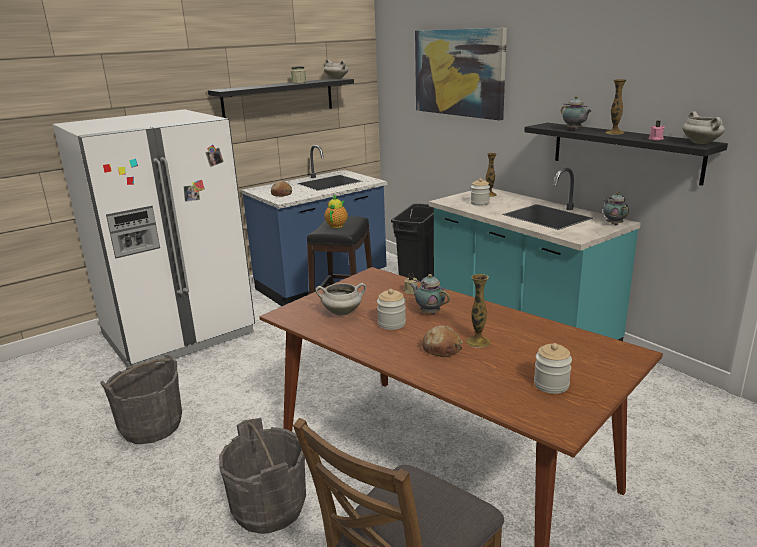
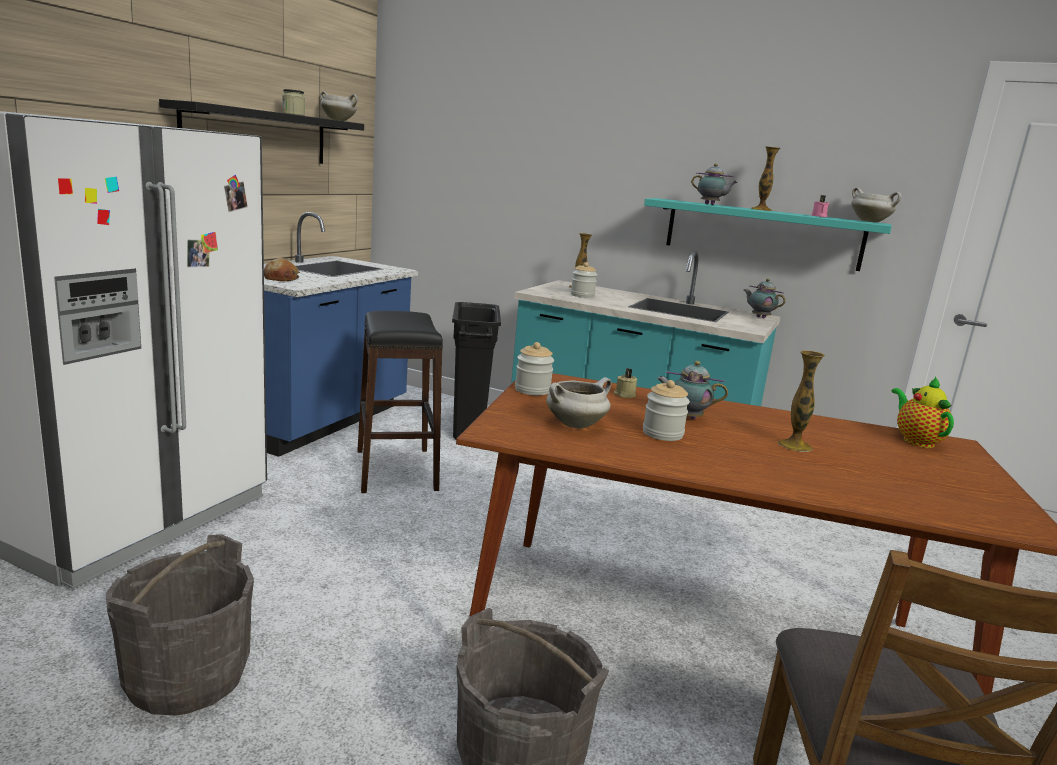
camera: 30 degrees left, 5 degrees down
(337, 225) = (401, 322): teapot -> teapot (916, 440)
(442, 348) = (769, 457): bread -> none
(458, 72) = (522, 131): picture -> none
(551, 385) = (943, 484): jar -> jar (532, 390)
(624, 151) = (762, 234): black shelf -> turquoise shelf

